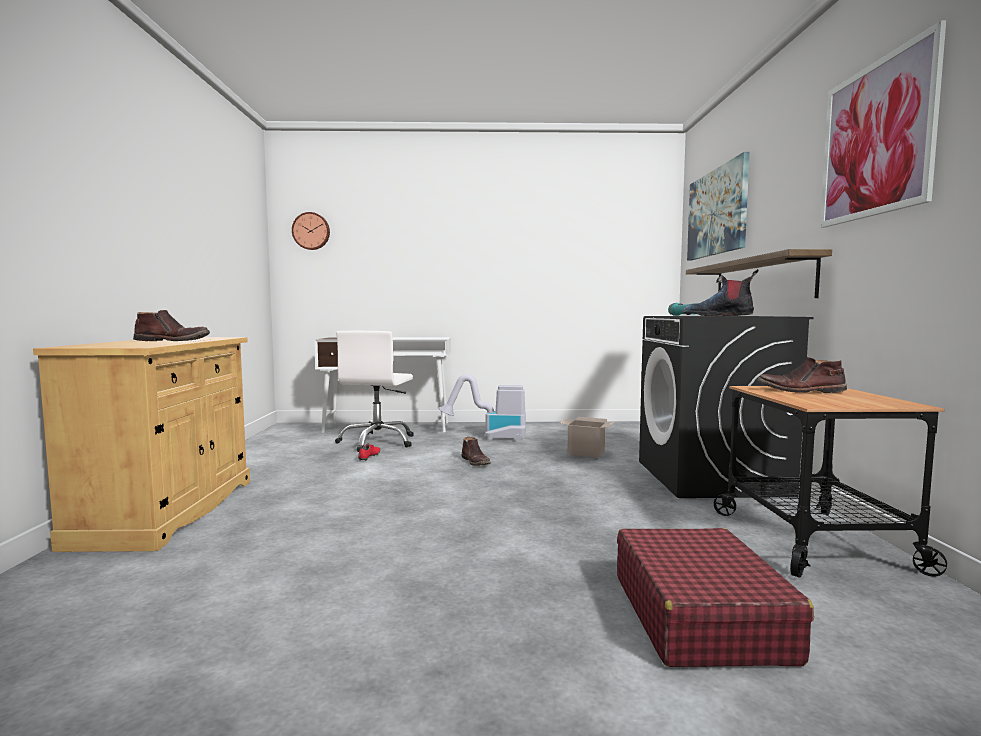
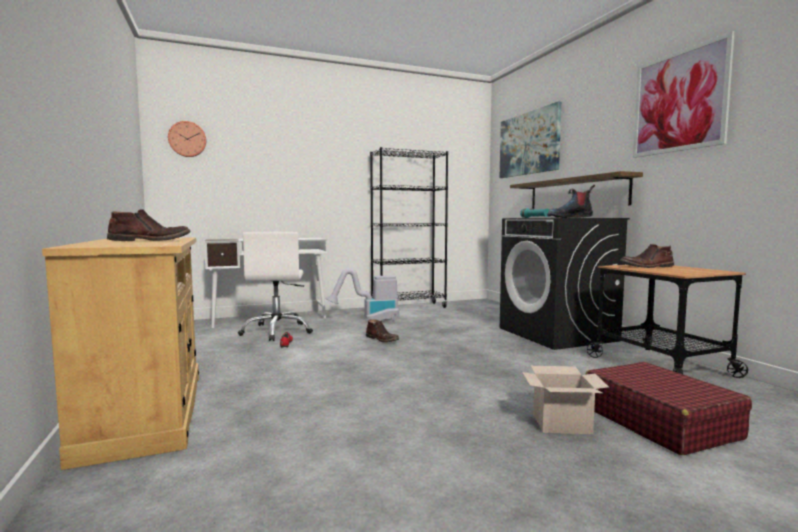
camera: 20 degrees left, 0 degrees up
(556, 426) = (408, 307): none -> black bookcase
(587, 453) = (456, 325): cardboard box -> cardboard box (562, 423)

